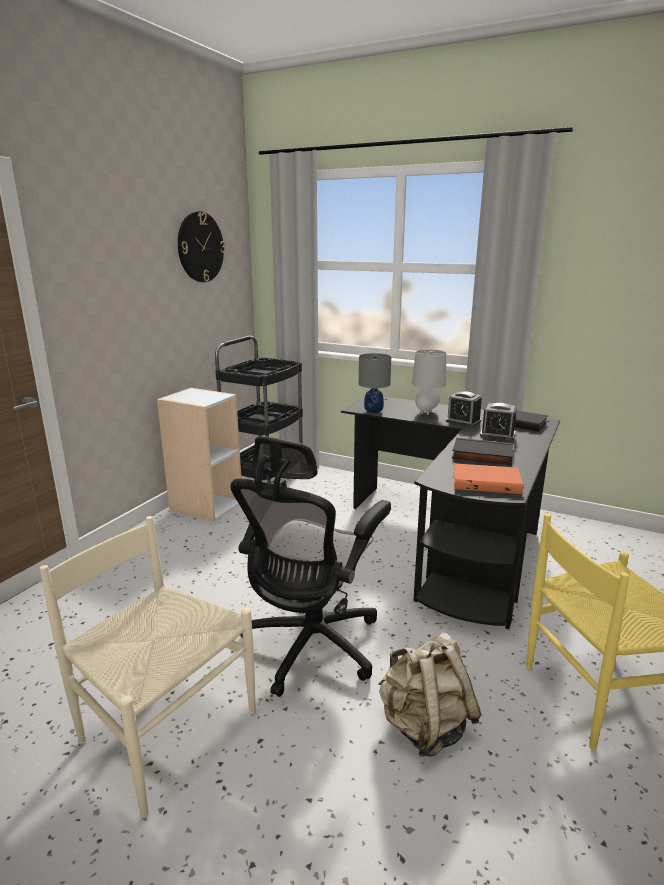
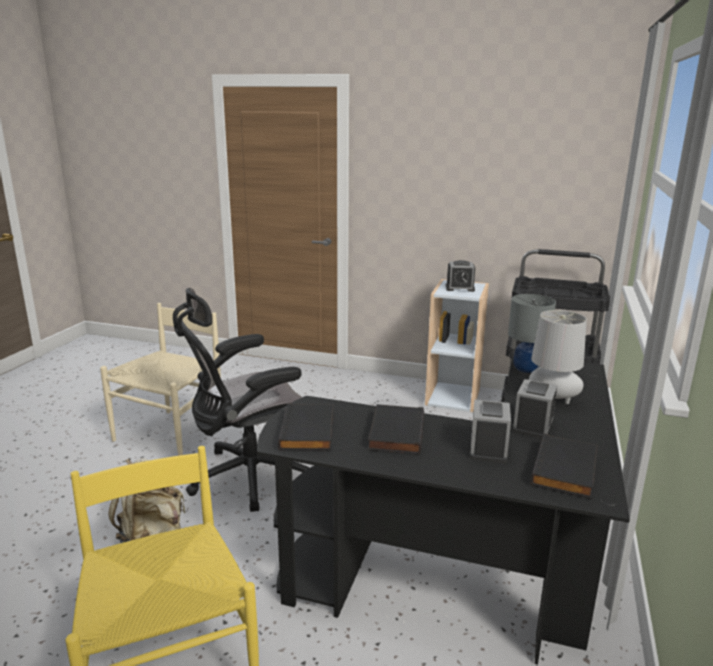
camera: 80 degrees right, 0 degrees up
(197, 396) = (460, 288): none -> alarm clock
(200, 247) = (544, 144): wall clock -> none
(312, 646) = (249, 477): office chair -> office chair turned 45 degrees counterclockwise
(486, 482) = (309, 431): orange book -> black book

